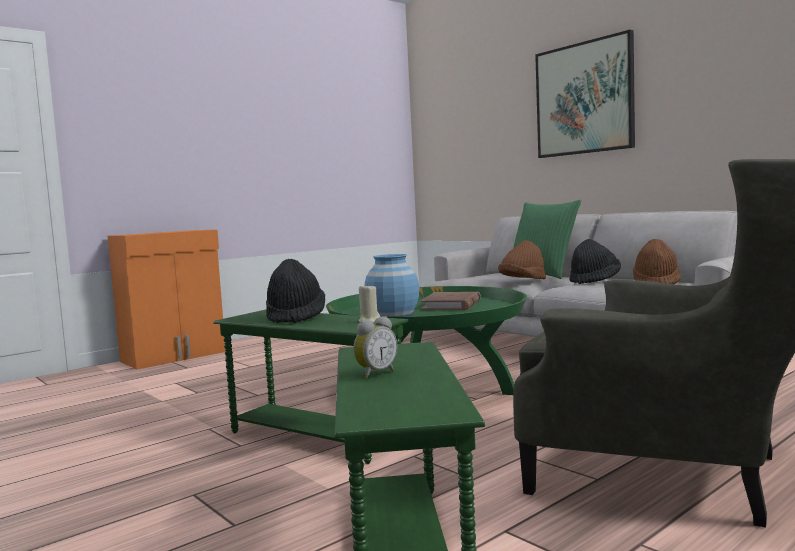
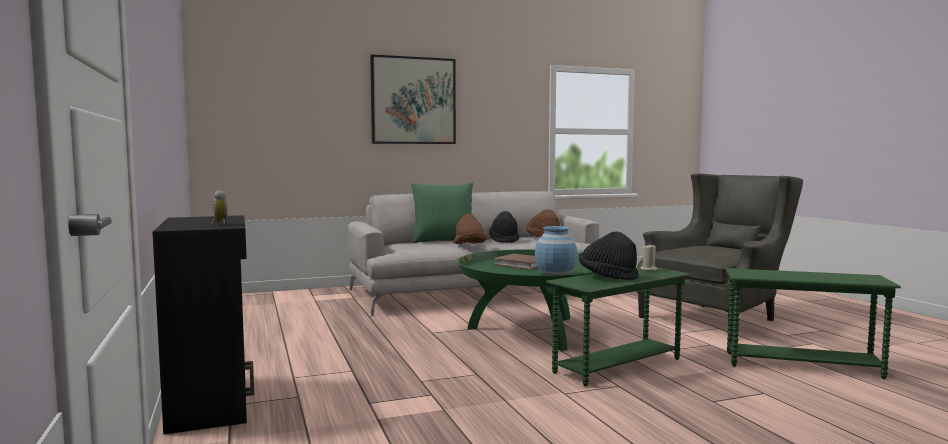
camera: 70 degrees left, 0 degrees up
(175, 356) = (211, 401): orange cabinet -> black cabinet
(375, 374) = (804, 277): alarm clock -> alarm clock (219, 224)

